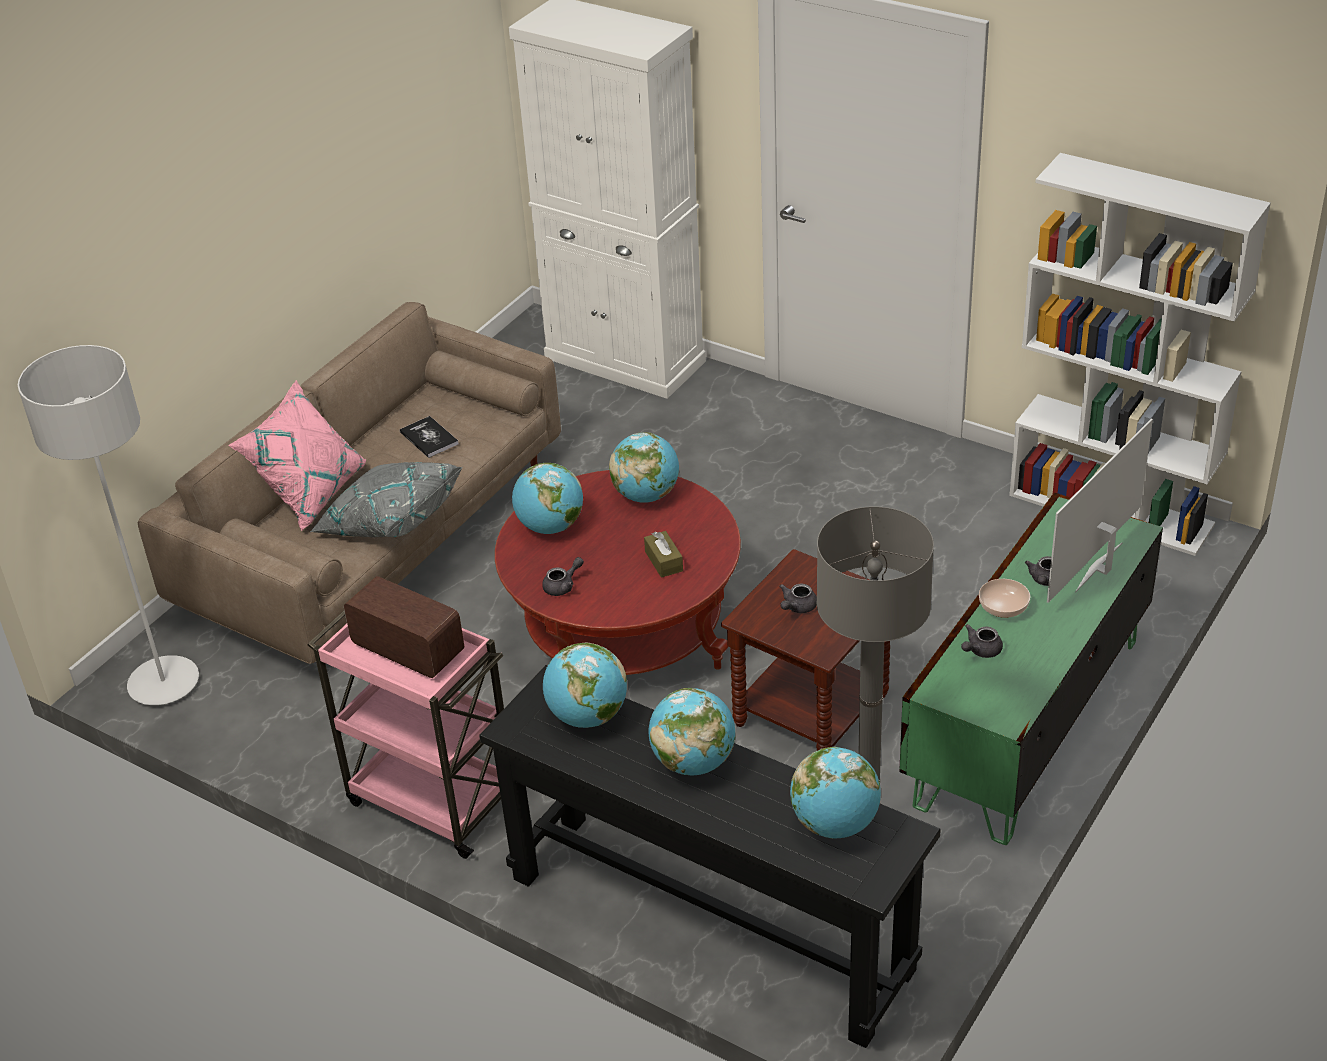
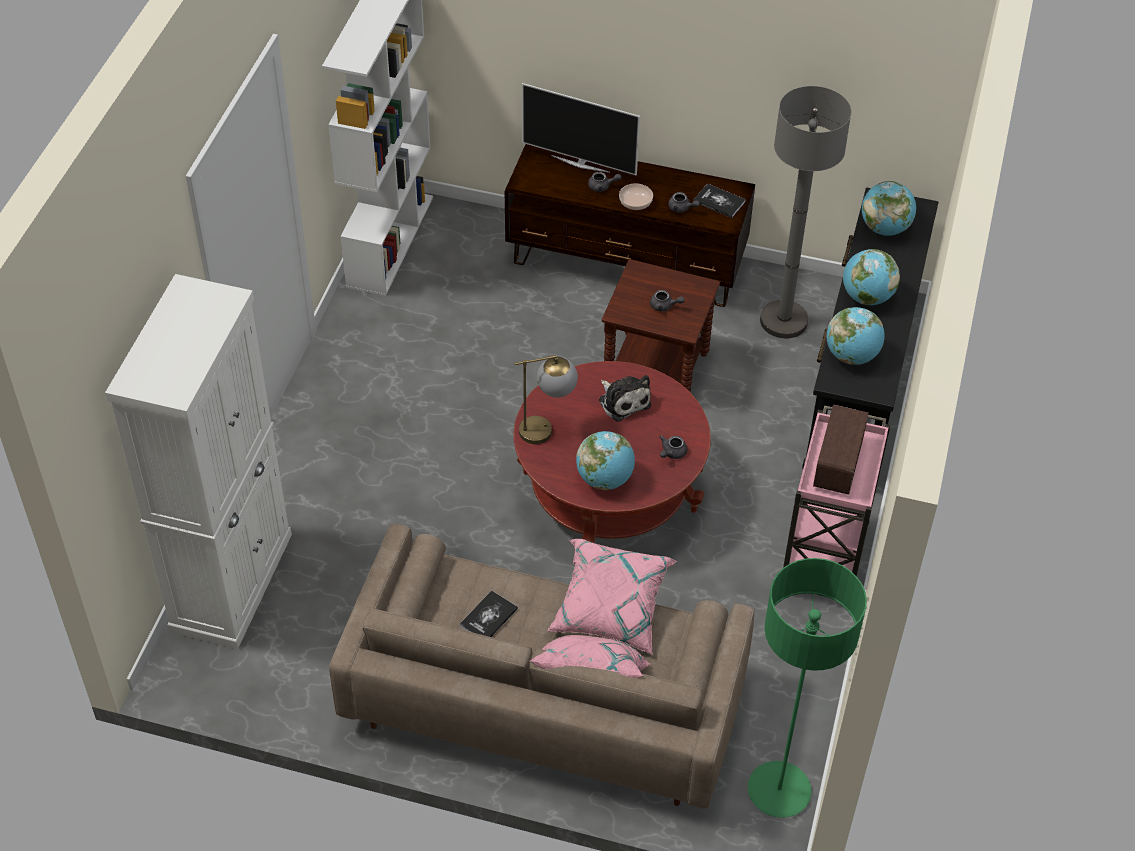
camera: 110 degrees left, 10 degrees up
(164, 683) = (779, 791): grey floor lamp -> green floor lamp
(389, 521) = (610, 610): grey pillow -> pink pillow
(563, 586) = (671, 453): grey teapot -> grey teapot turned 90 degrees counterclockwise
(646, 495) = (547, 429): globe -> table lamp
(664, 561) = (623, 401): brown tissue box -> plush toy
(987, 692) = (719, 201): none -> book
(1026, 721) = (626, 263): green tv stand -> brown tv stand

